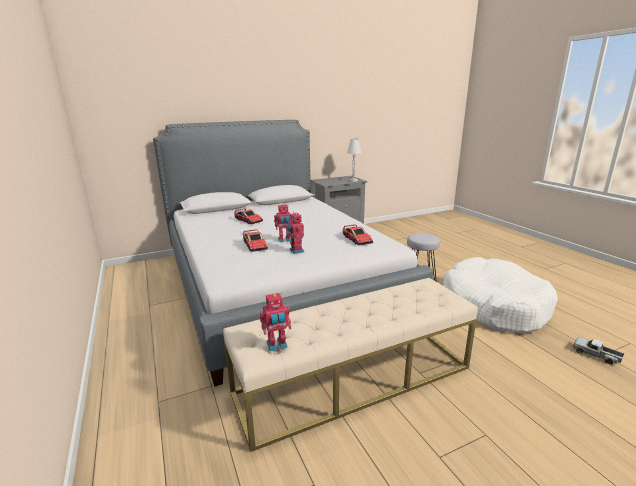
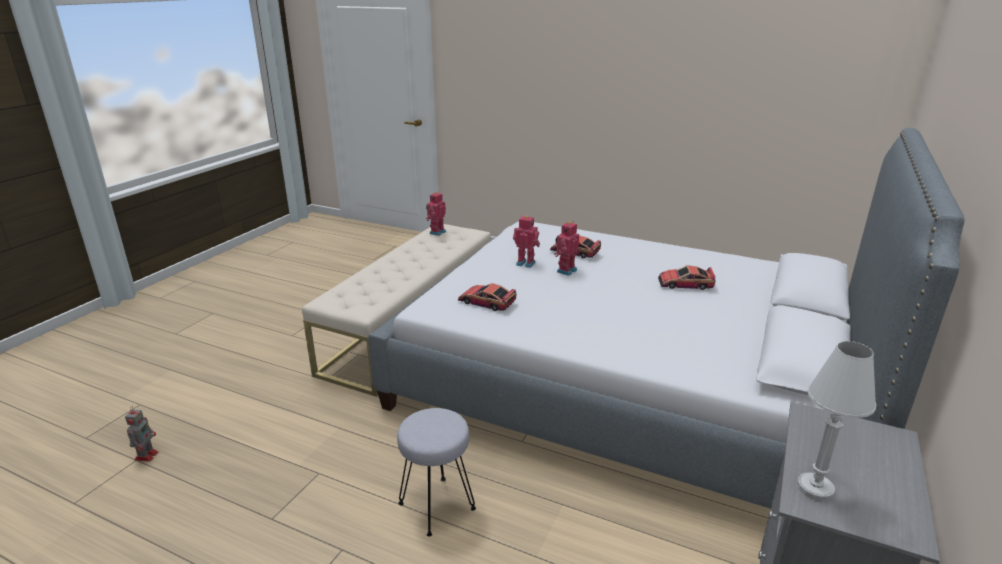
camera: 140 degrees right, 5 degrees up
(493, 305) = (282, 493): white dog bed -> none
(596, 355) = (147, 455): toy truck -> toy robot

